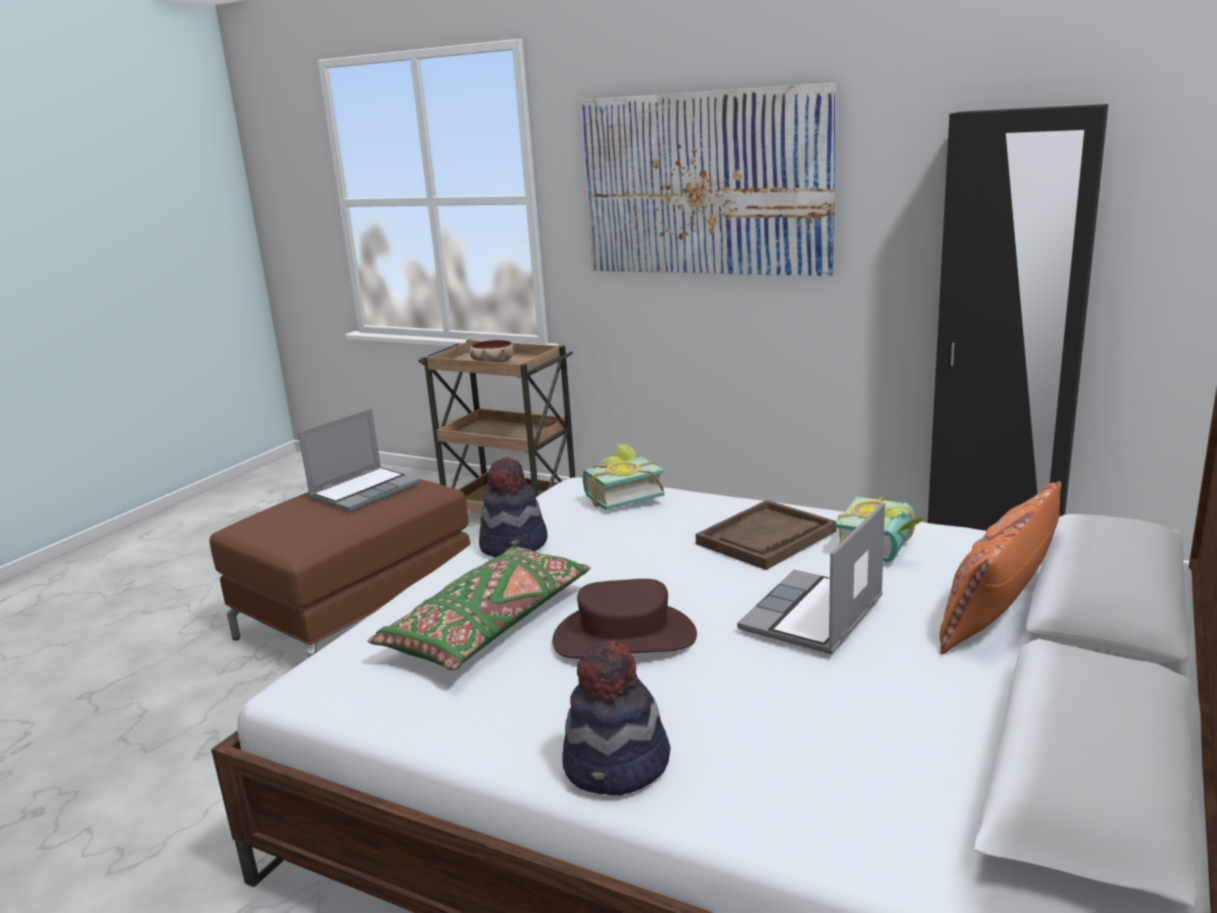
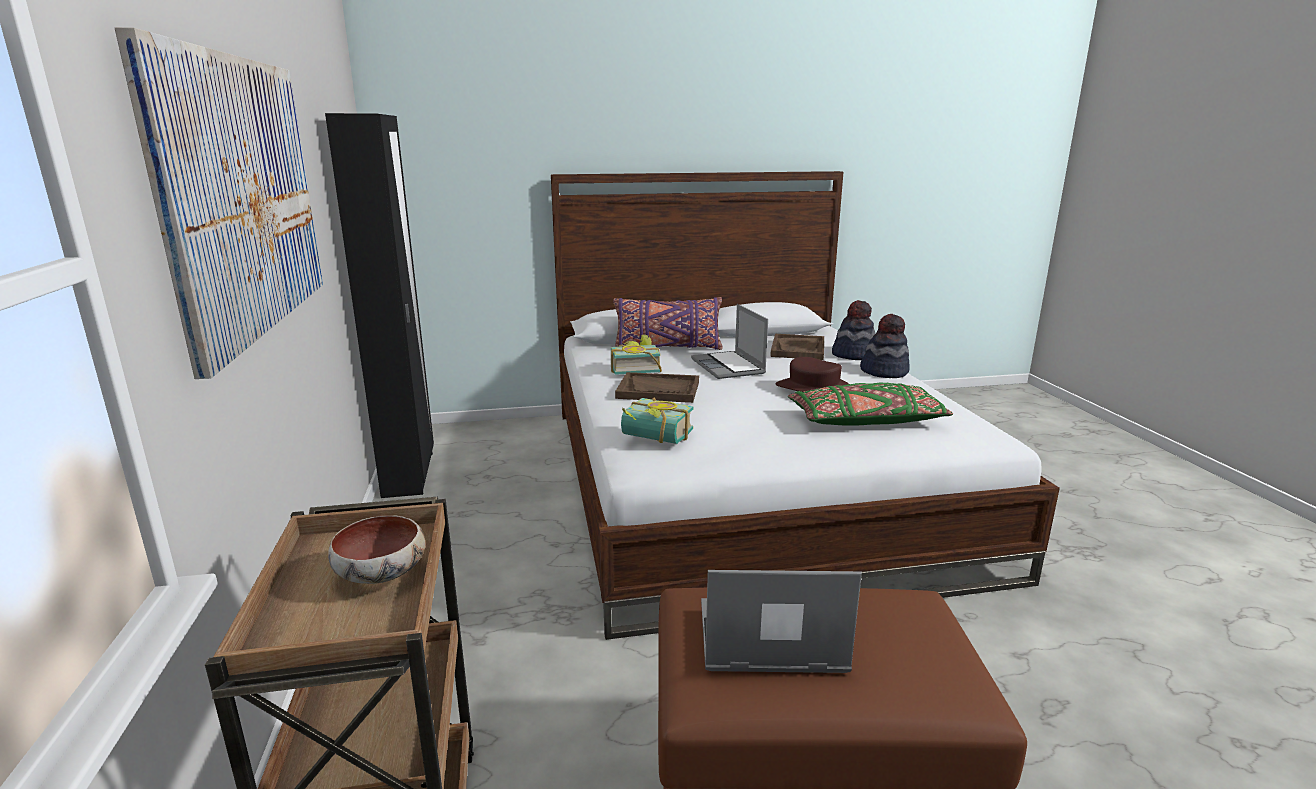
camera: 130 degrees left, 0 degrees up
(515, 545) = (778, 449): hat -> hat (853, 355)
(813, 616) = (729, 367): laptop -> laptop turned 75 degrees clockwise
(861, 737) = (798, 349): none -> brown tray
(999, 608) = (667, 347): orange pillow -> purple pillow

